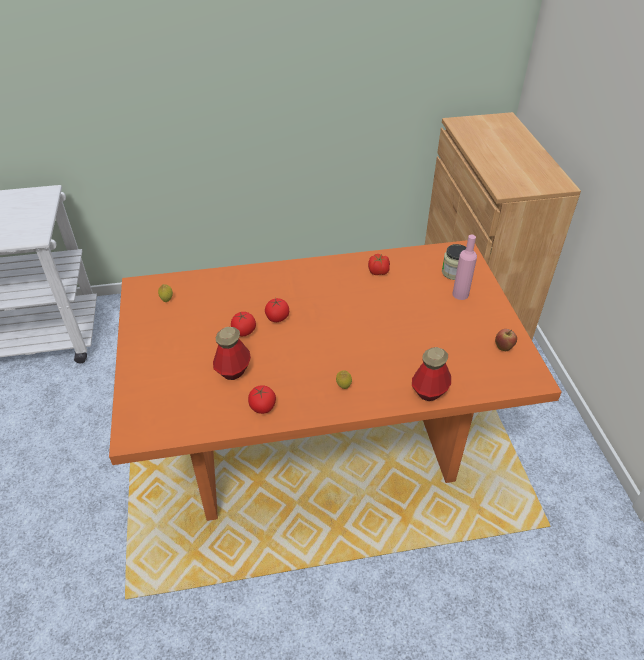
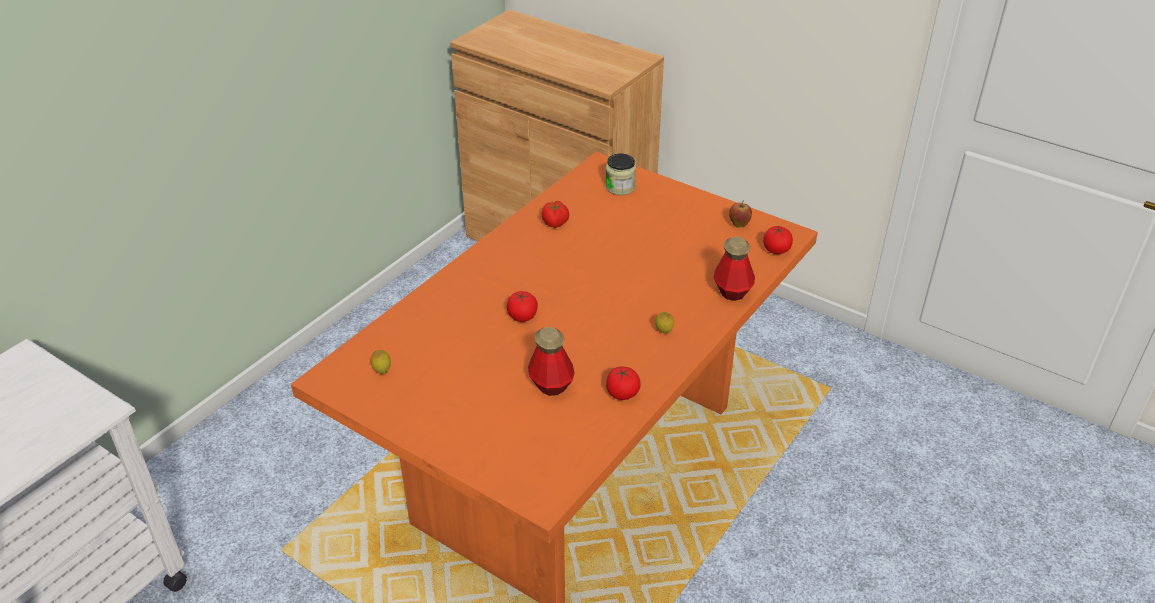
camera: 45 degrees left, 5 degrees down
(244, 331) = (509, 347): tomato -> tomato (776, 250)
(460, 294) = (650, 202): pink bottle -> none

